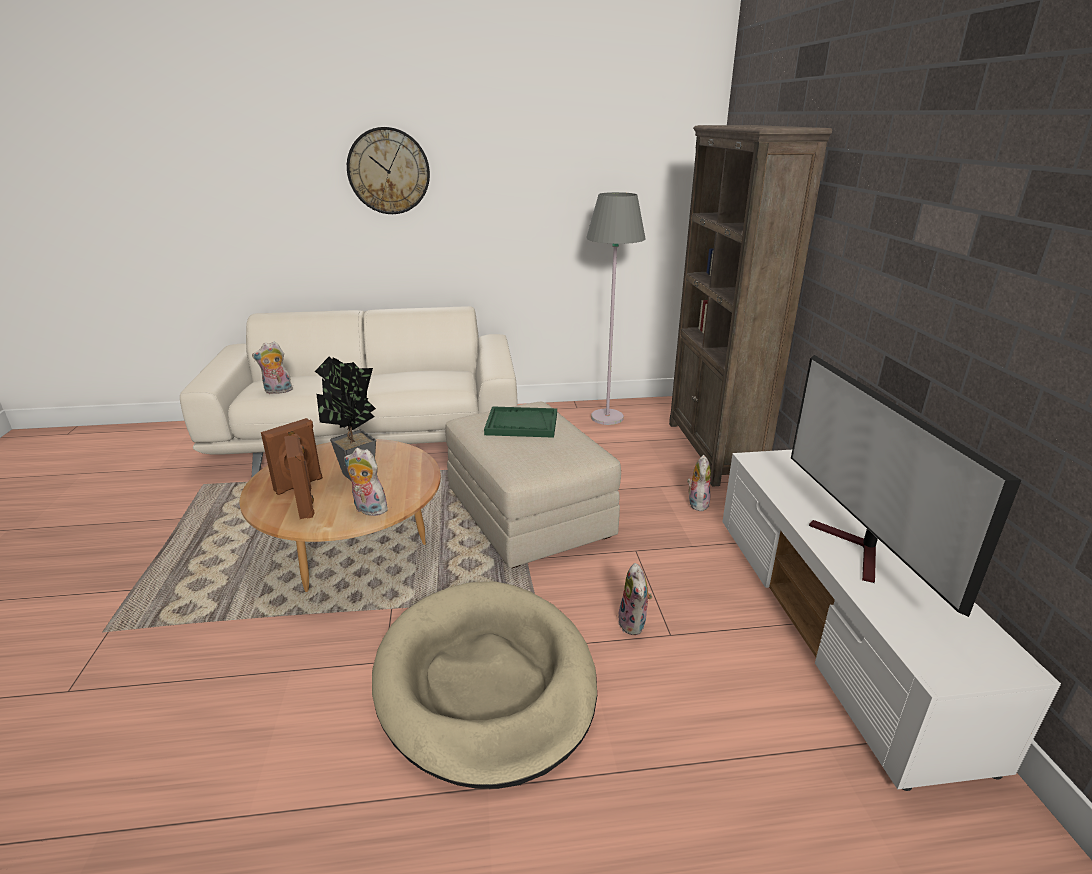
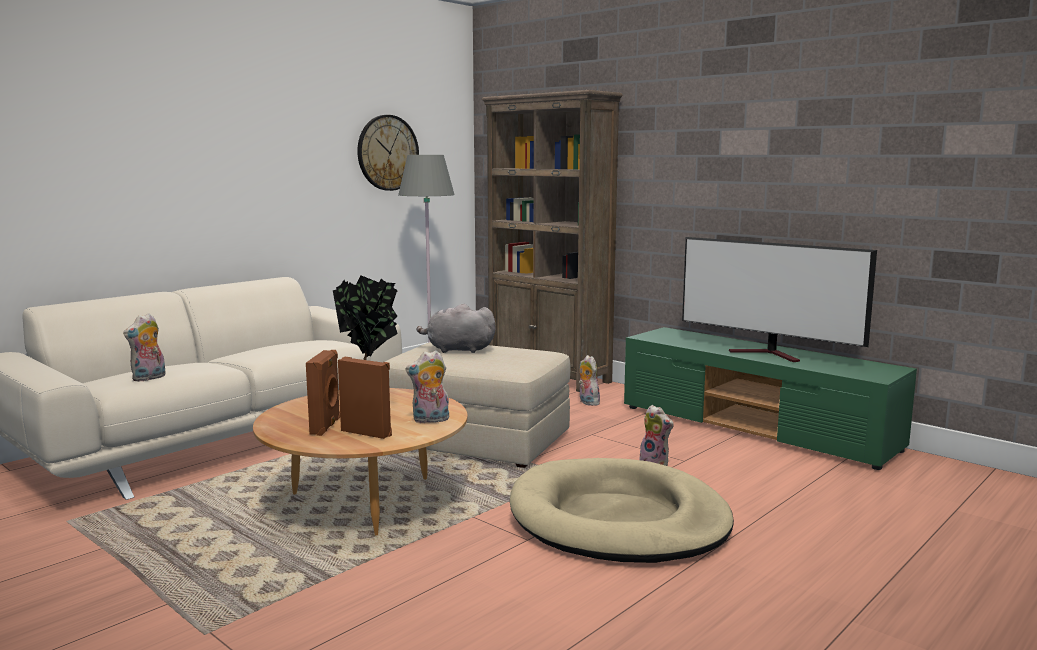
camera: 40 degrees left, 15 degrees down
(388, 171) = (196, 132): wall clock -> wall clock (387, 153)
(521, 424) = (457, 350): green tray -> grey plush toy
(835, 625) = (757, 428): white tv stand -> green tv stand

